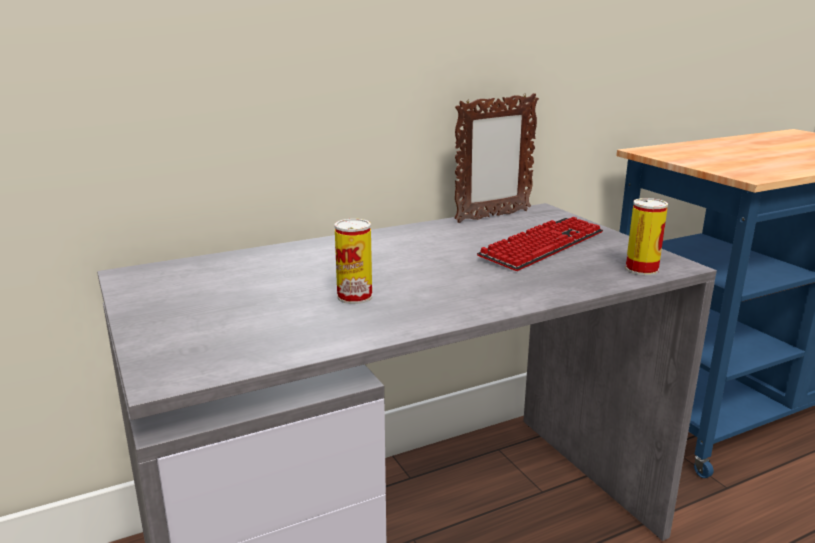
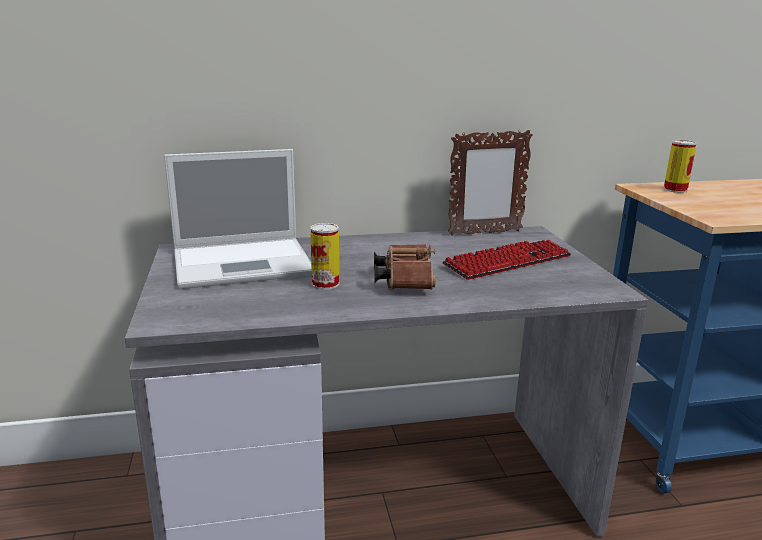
camera: 15 degrees right, 0 degrees up
(233, 282) = (245, 263): none -> laptop
(446, 281) = (404, 281): none -> brown binoculars
(641, 269) = (578, 290): can -> can (675, 189)

